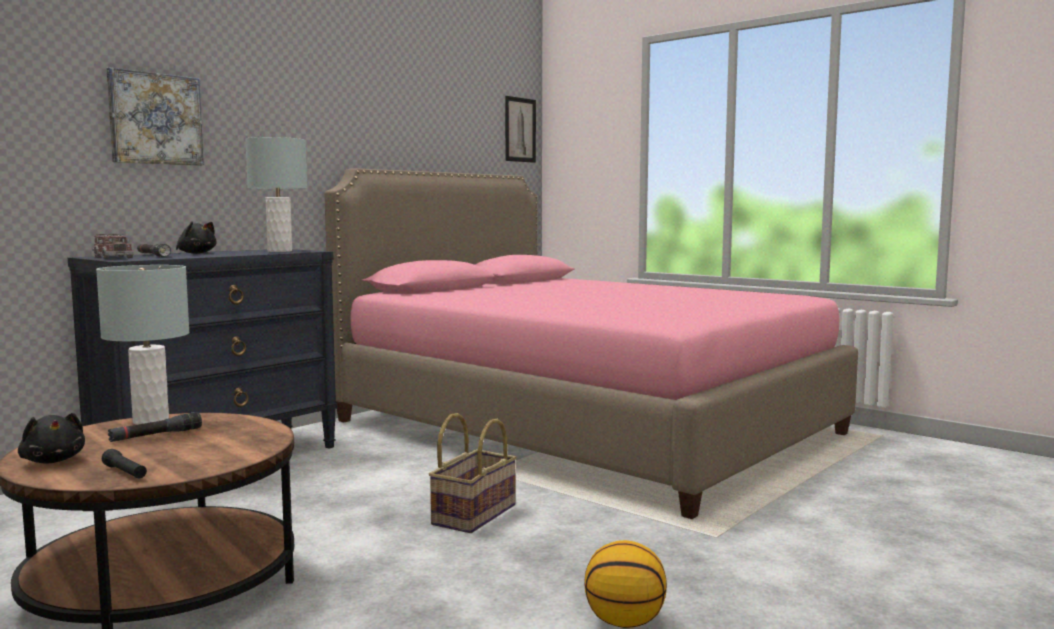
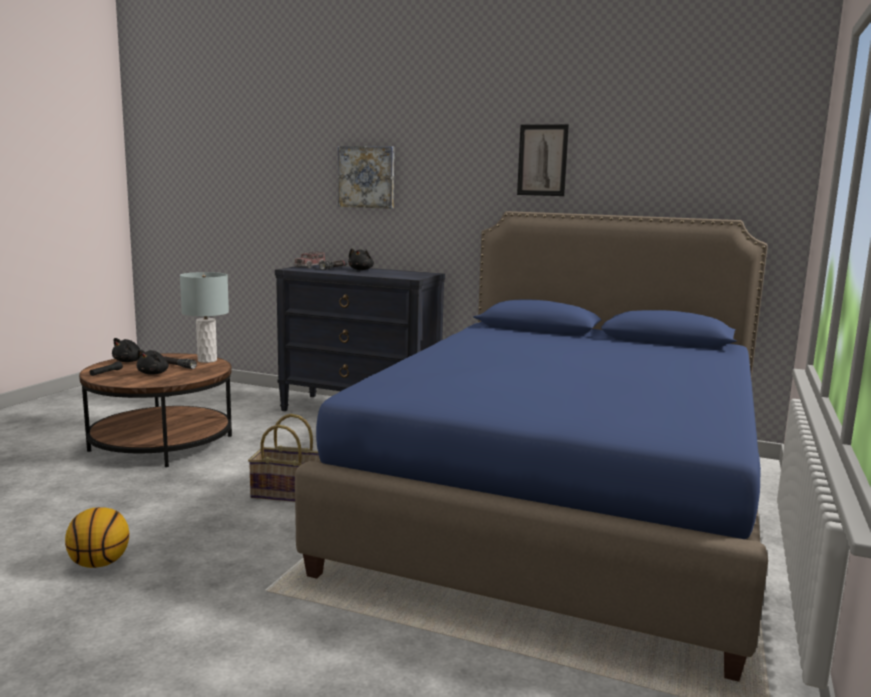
camera: 70 degrees right, 5 degrees up
(190, 446) = (154, 373): none -> black plush toy
(279, 251) = (402, 275): grey table lamp -> none
(520, 130) = (770, 163): picture -> picture (542, 160)
(584, 427) = (563, 505): pink bed -> blue bed

